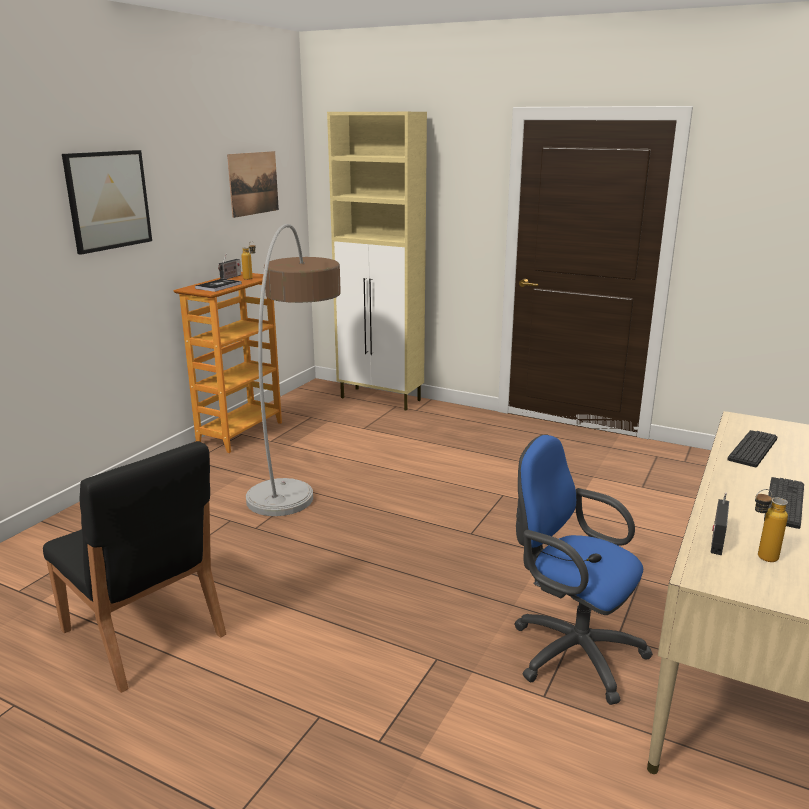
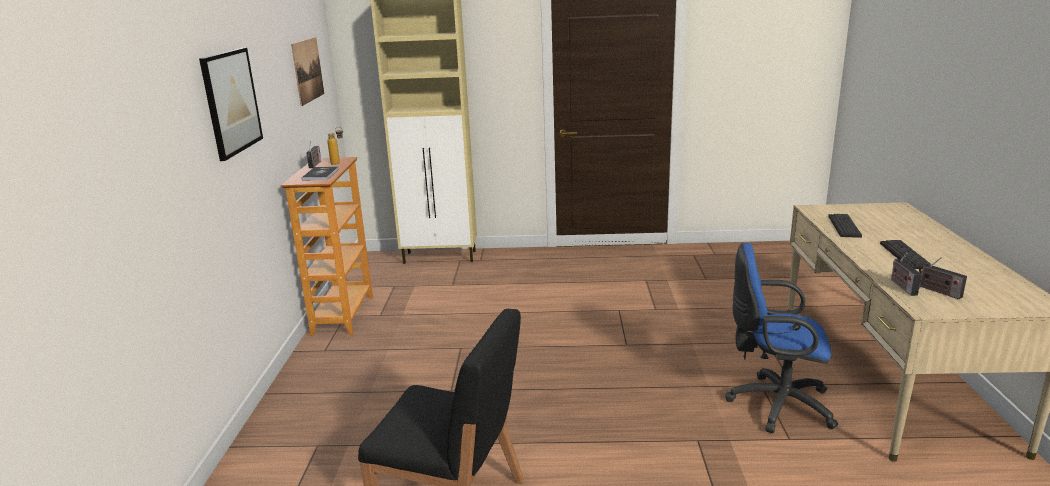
camera: 25 degrees left, 0 degrees up
(299, 460) = (425, 325): floor lamp -> none
(760, 558) = (938, 291): bottle -> radio

